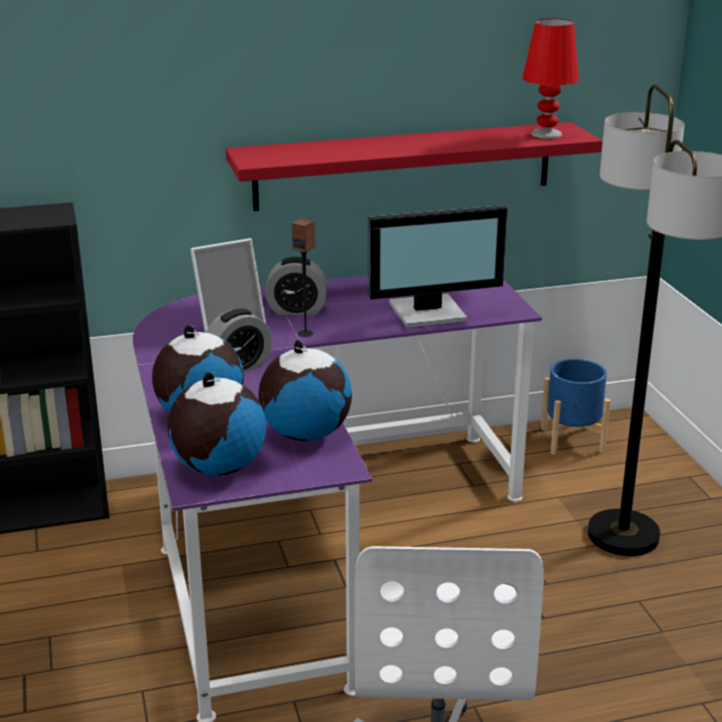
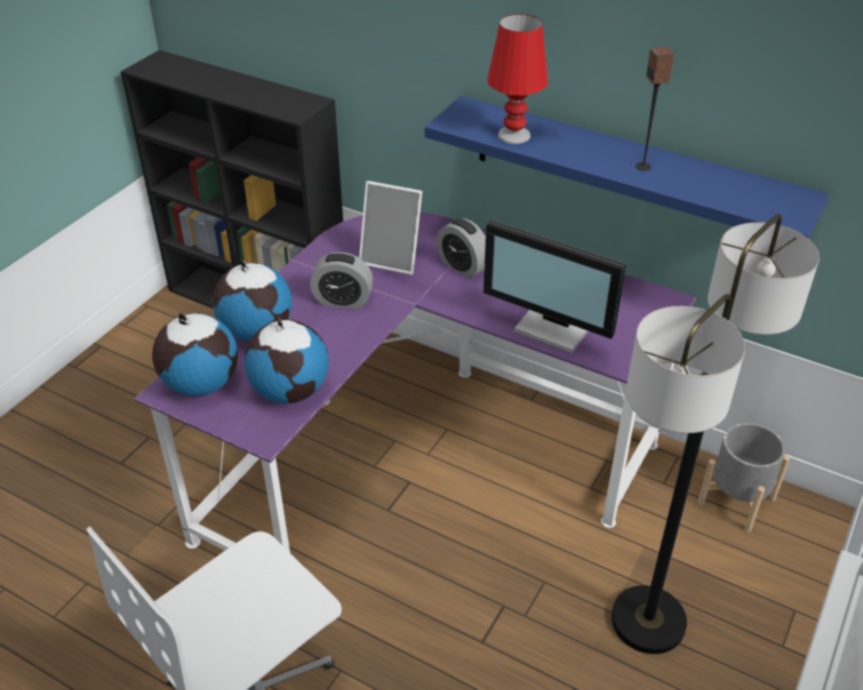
camera: 45 degrees right, 15 degrees up
(305, 333) = (434, 294): speaker -> speaker (643, 167)
(404, 166) = (627, 171): red shelf -> blue shelf
(547, 134) = (764, 200): red table lamp -> red table lamp (514, 135)
(572, 440) = (736, 501): blue planter -> grey planter

